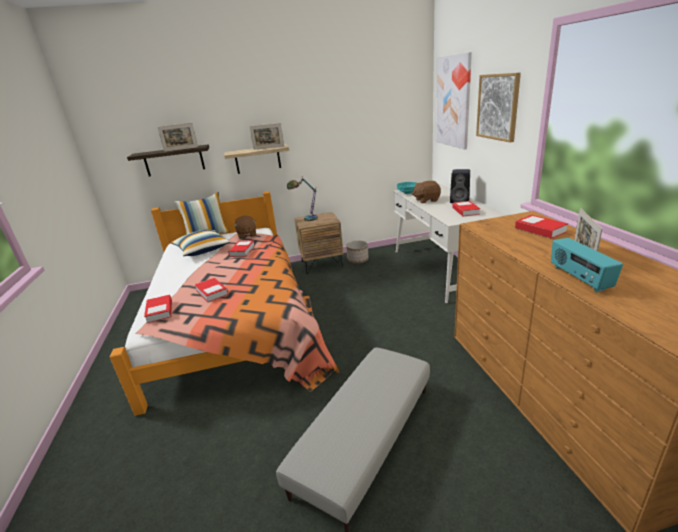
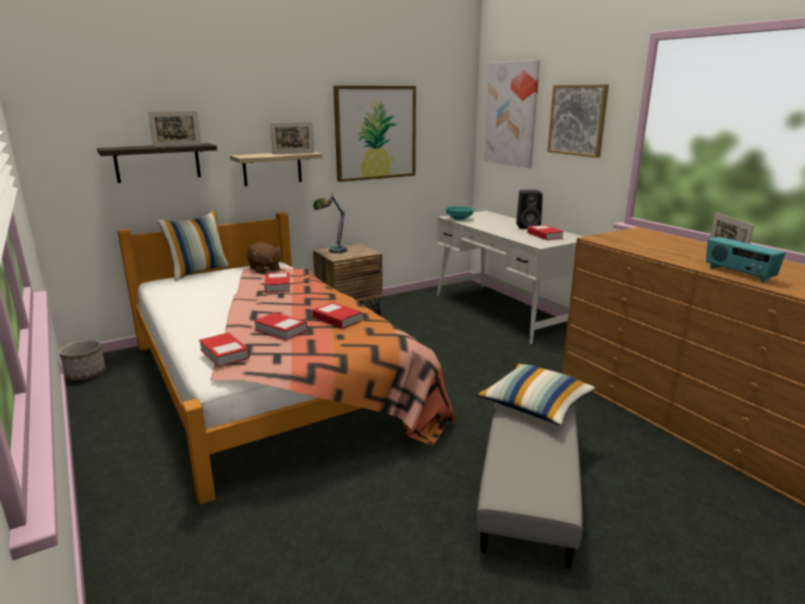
camera: 20 degrees left, 5 degrees down
(202, 250) = (209, 287): pillow -> pillow (535, 405)
(340, 126) = (375, 133): none -> picture
(358, 260) = (395, 306): planter -> planter (86, 374)
(426, 200) = (489, 226): brown plush toy -> none
(540, 230) = (663, 241): book -> book (337, 319)

